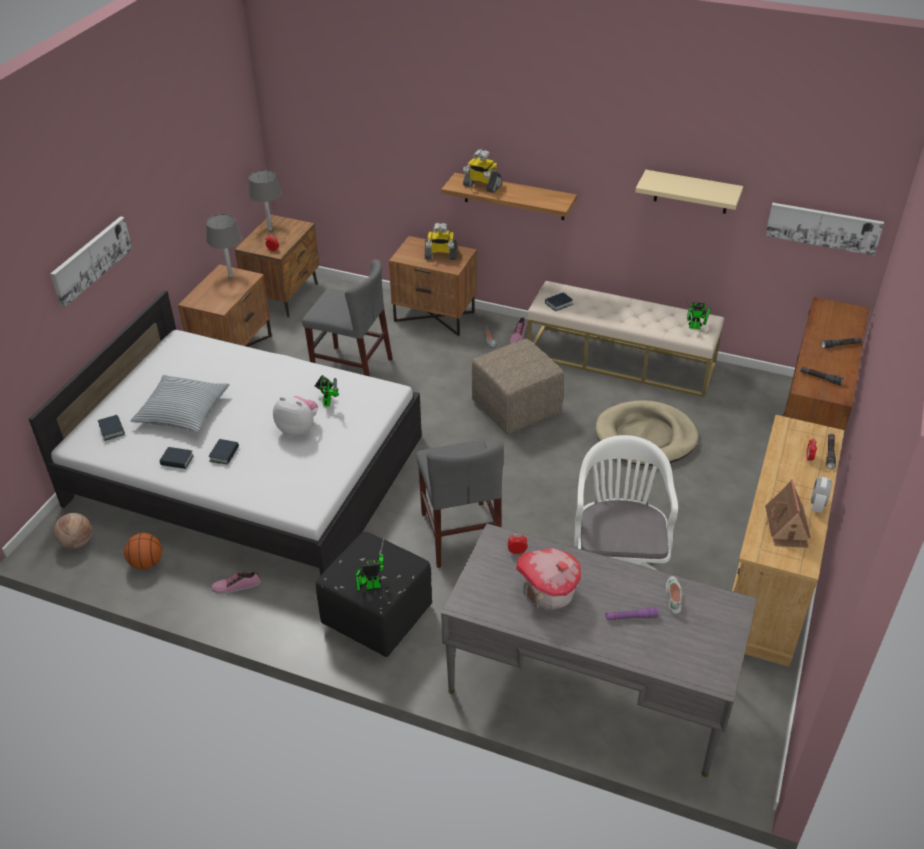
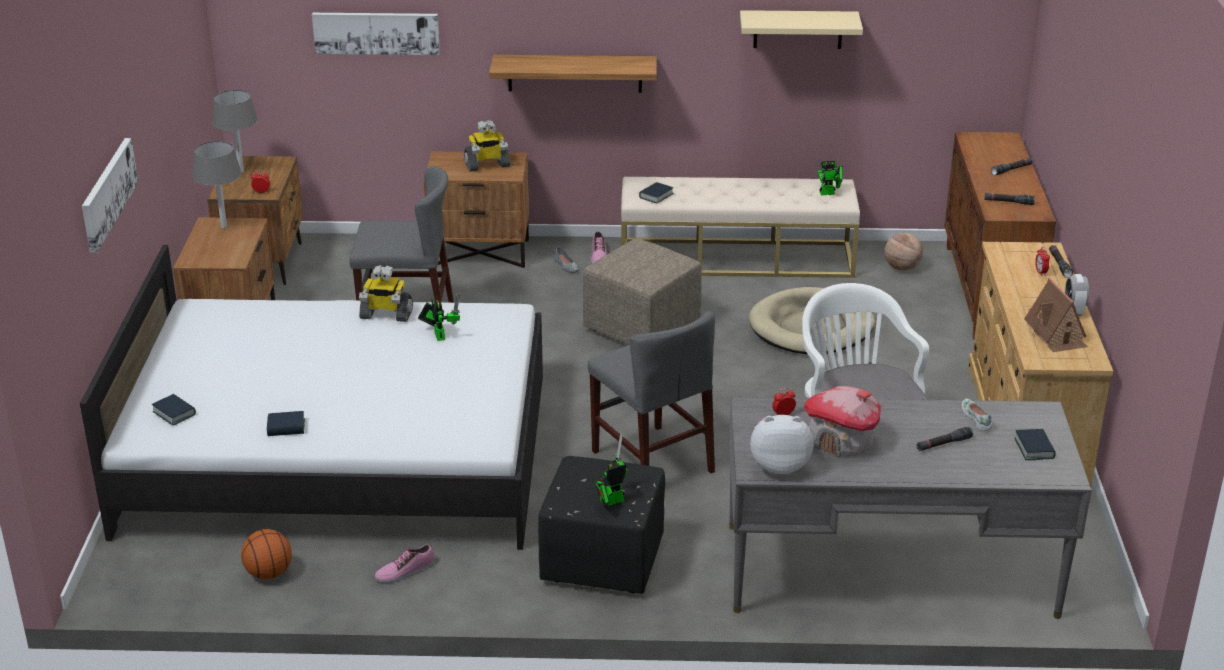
camera: 20 degrees left, 10 degrees down
(77, 543) = (156, 573): basketball -> basketball (902, 268)
(182, 411) = (256, 378): pillow -> none
(224, 454) = (344, 410): book -> book (1034, 448)
(298, 429) = (422, 368): plush toy -> plush toy (779, 466)
(482, 186) = (537, 63): toy robot -> toy robot (386, 315)
(631, 617) = (943, 444): purple flashlight -> black flashlight
(823, 227) = (955, 46): picture -> picture (376, 32)

